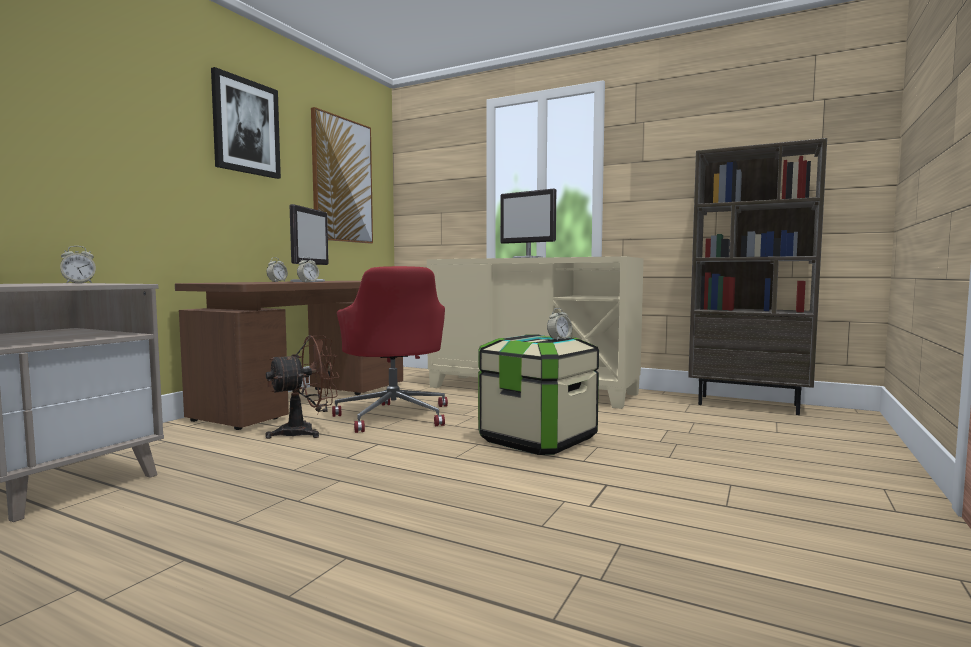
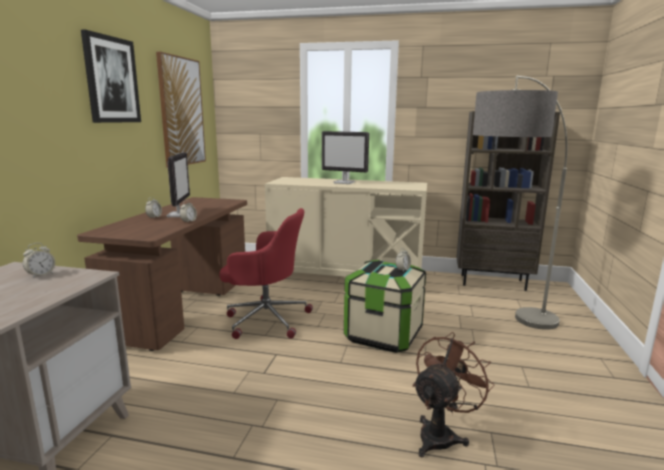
camera: 15 degrees left, 10 degrees up
(306, 432) = (211, 347): brown fan -> brown fan (441, 434)
(394, 415) = (265, 319): red office chair -> red office chair turned 45 degrees counterclockwise
(729, 450) = (504, 332): none -> floor lamp

